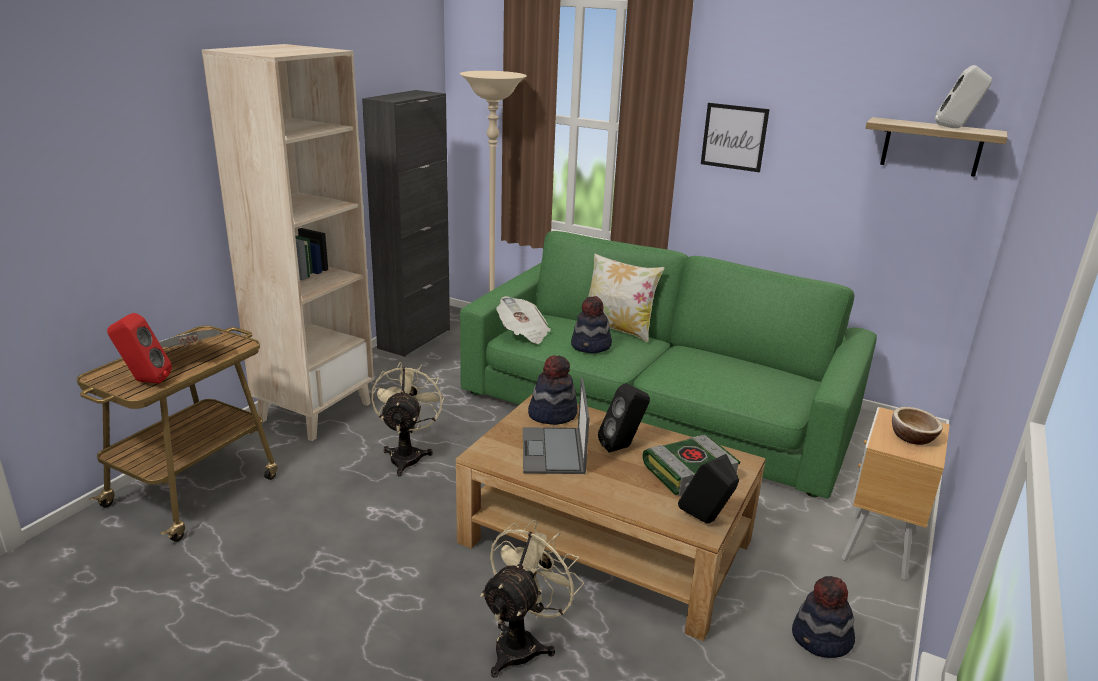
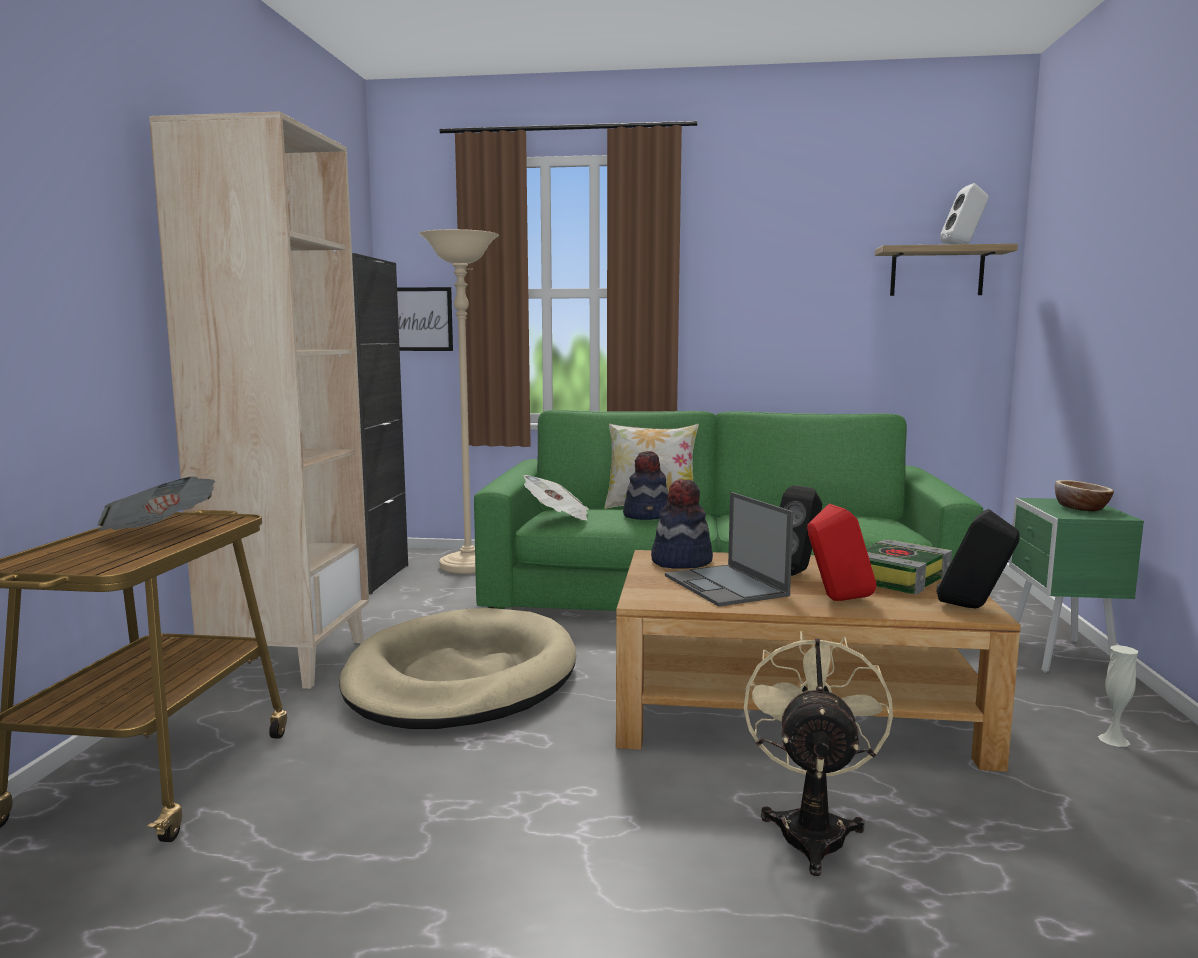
camera: 20 degrees left, 15 degrees down
(144, 381) = (110, 558): red speaker -> red speaker (836, 600)
(407, 455) = (461, 678): beige fan -> beige dog bed
(734, 137) = (735, 287): picture -> picture (421, 319)
(821, 639) = (1113, 740): hat -> white vase
(877, 548) = (1059, 657): brown nightstand -> green nightstand

